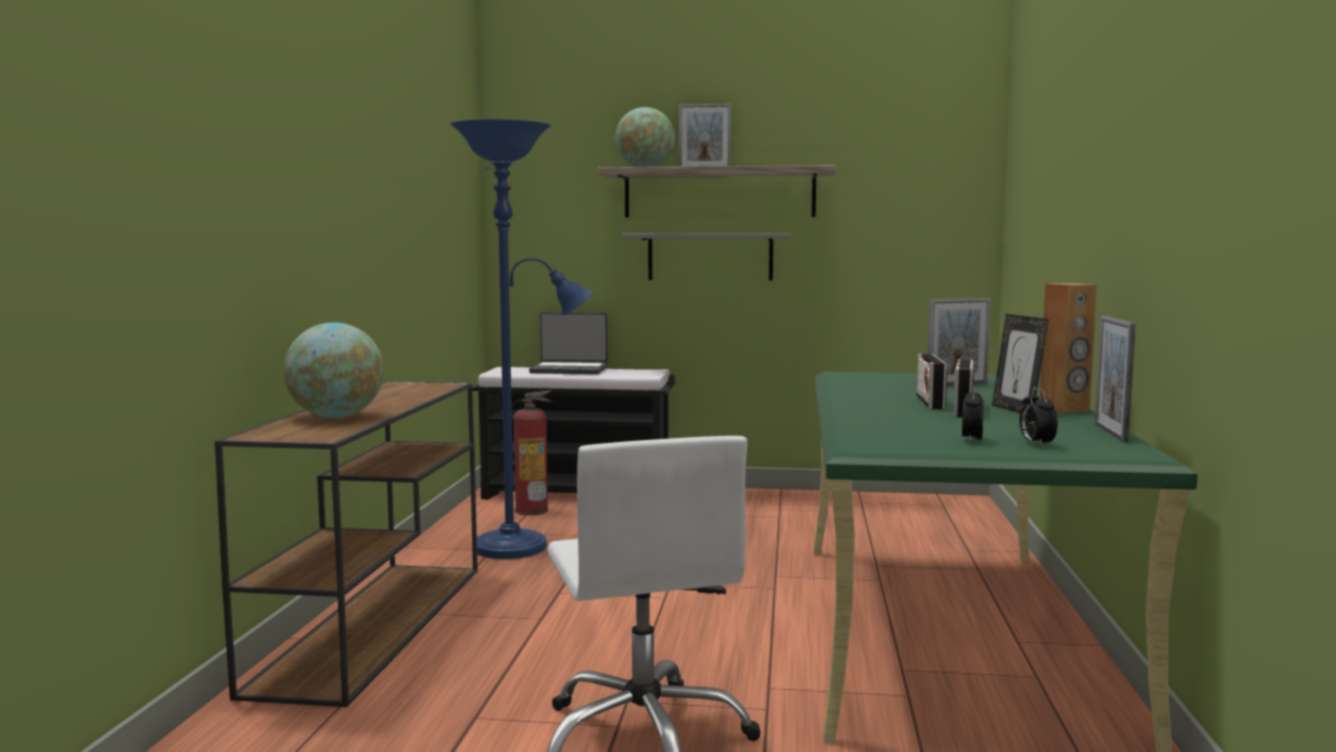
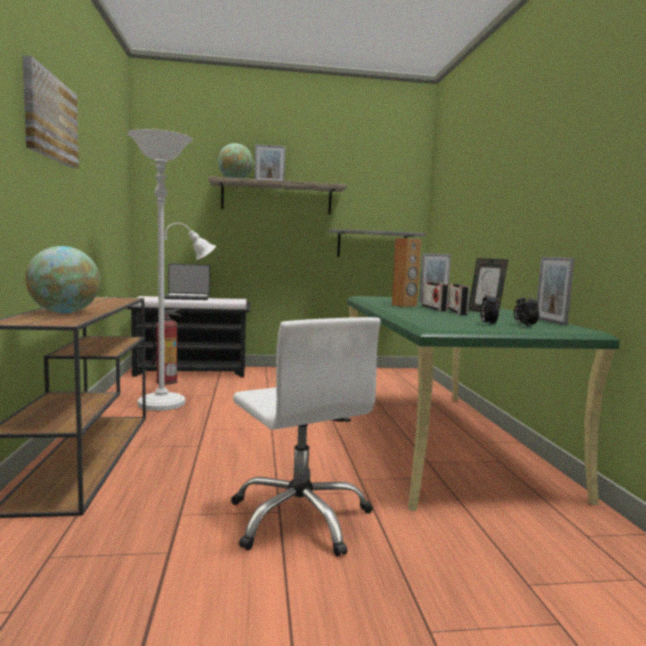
camera: 15 degrees left, 0 degrees up
(329, 127) = (49, 118): none -> picture
(520, 546) = (168, 403): blue floor lamp -> white floor lamp
(710, 257) = (271, 234): grey shelf -> grey shelf (372, 245)
(1064, 409) = (507, 312): brown speaker -> brown speaker (404, 305)

